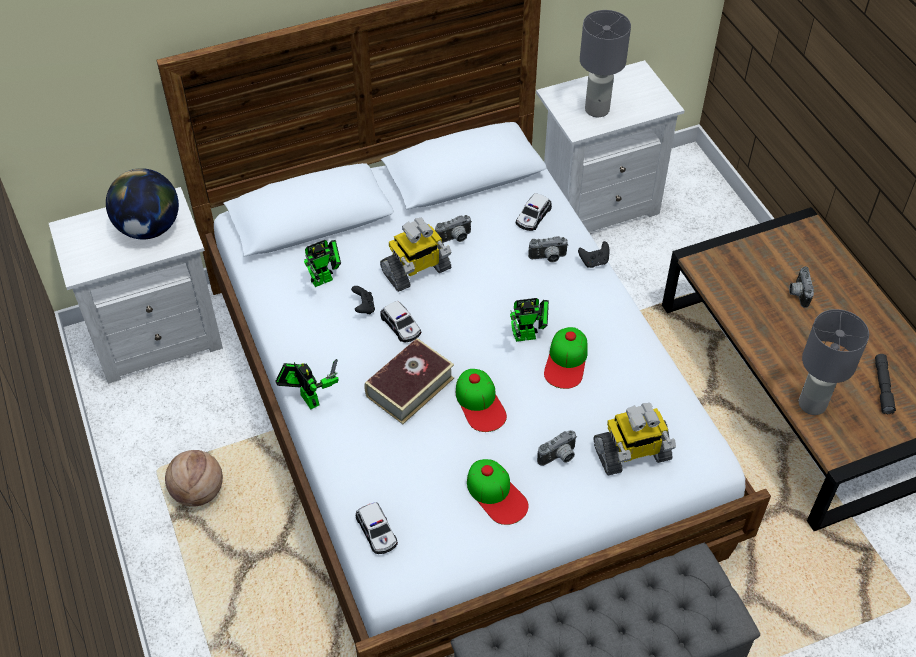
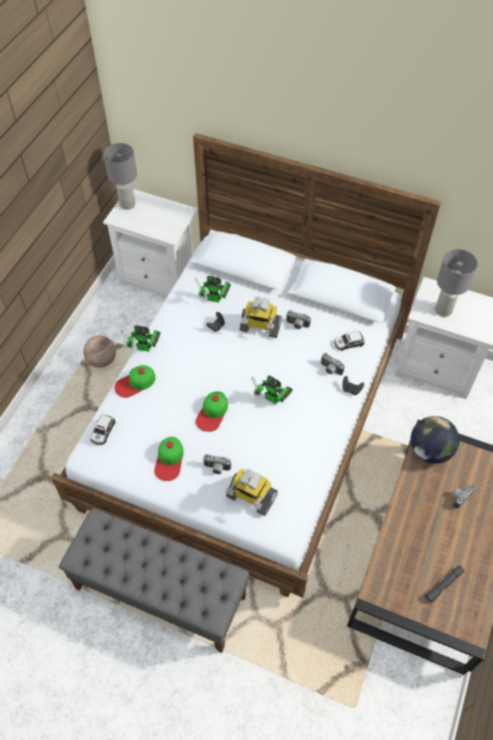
camera: 45 degrees right, 5 degrees up
(149, 228) = (163, 219): globe -> globe (430, 451)
(308, 397) = (146, 348): toy robot -> toy robot turned 90 degrees clockwise
(401, 326) = (221, 348): toy car -> none
(409, 387) = (191, 379): book -> none
(566, 361) = (276, 427): cap -> cap (135, 383)
(811, 404) = (391, 558): grey table lamp -> grey table lamp (127, 204)

